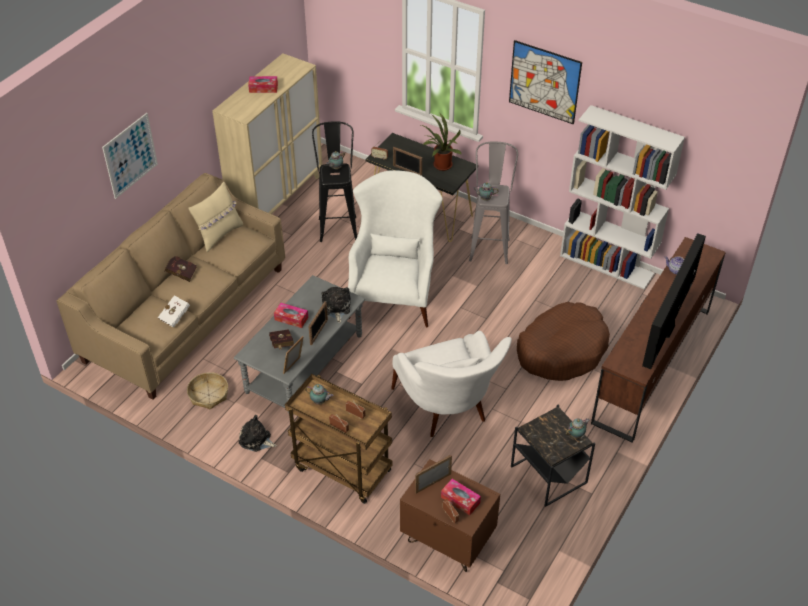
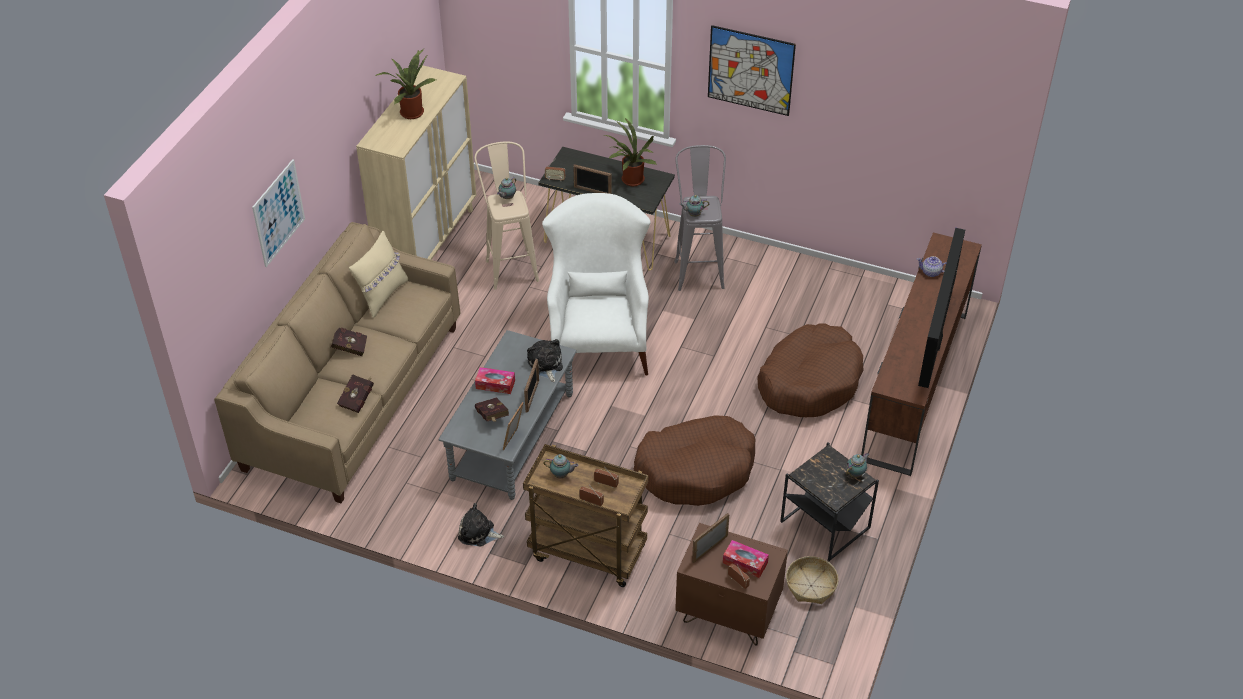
camera: 10 degrees left, 0 degrees up
(176, 316) = (358, 399): white book -> red book
(208, 395) = (407, 488): basket -> basket (810, 585)
(263, 88) = (410, 111): tissue box -> potted plant
(337, 224) = (510, 265): black stool -> beige stool
(449, 412) = (696, 469): white armchair -> brown dog bed
(607, 264) = (840, 275): white bookcase -> none

